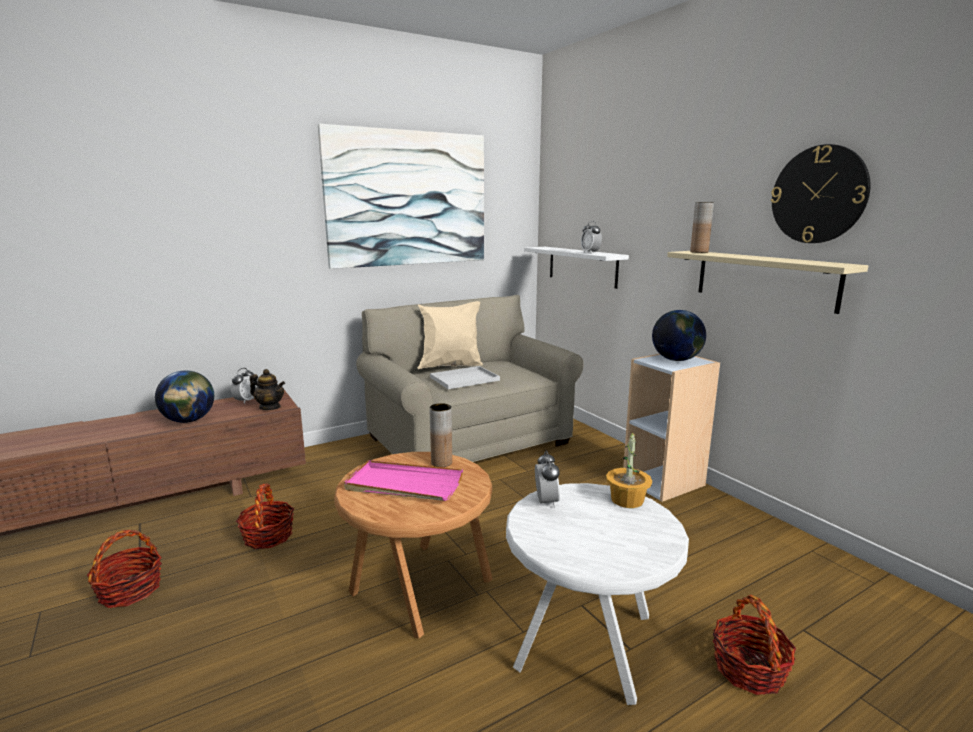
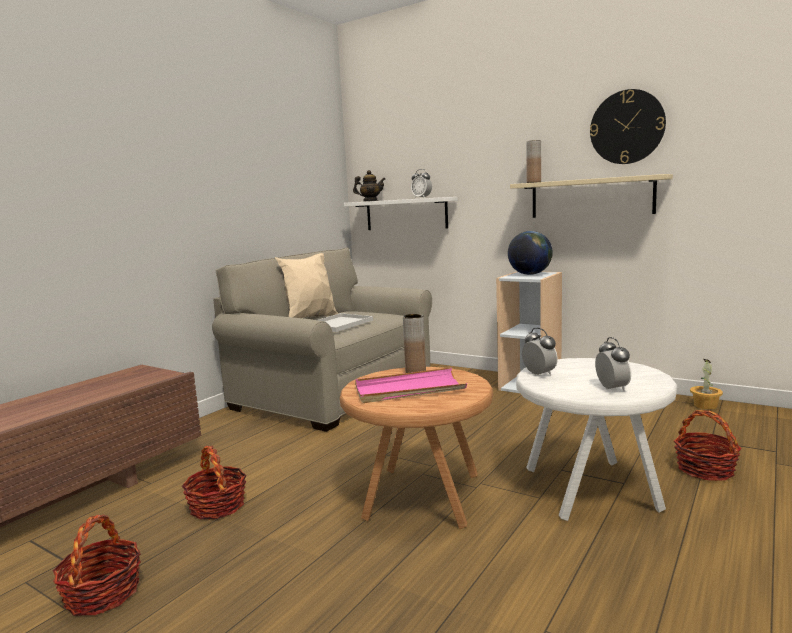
camera: 25 degrees left, 5 degrees down
(189, 420) = (66, 404): globe -> none
(245, 401) = (111, 379): alarm clock -> alarm clock (612, 389)
(270, 407) = (152, 378): teapot -> teapot (370, 201)
(408, 199) = (243, 153): picture -> none
(626, 500) = (591, 362): potted plant -> potted plant (705, 405)

